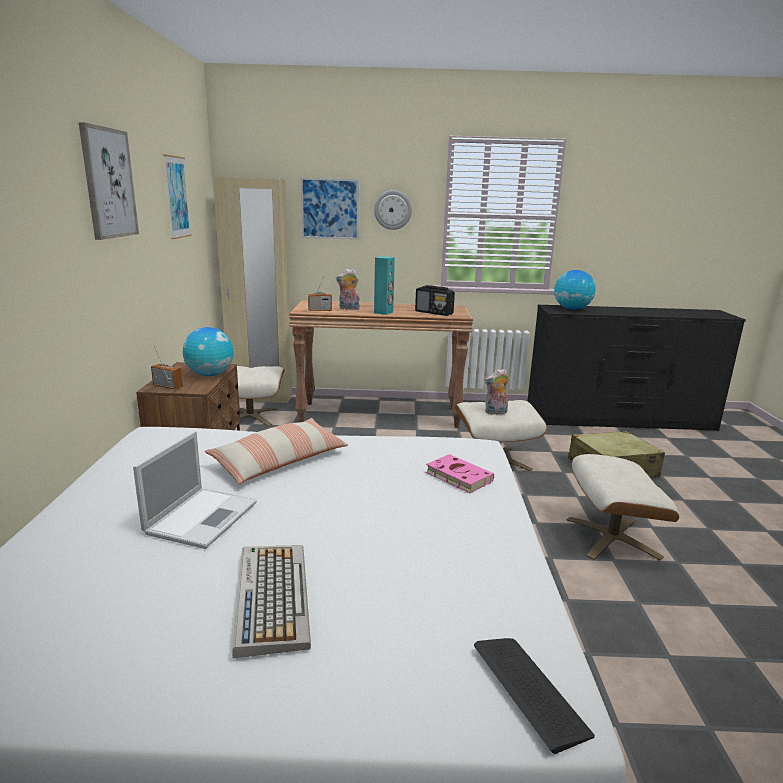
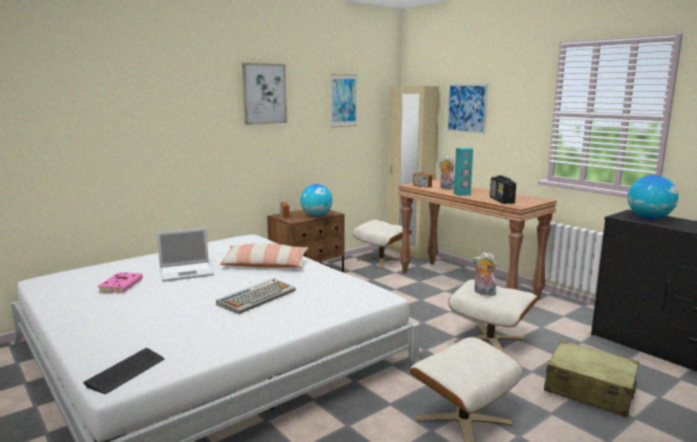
camera: 50 degrees right, 5 degrees down
(271, 596) = (140, 303): keyboard -> keyboard (257, 297)
(393, 210) = (511, 109): wall clock -> none
(457, 476) = (322, 302): pink book -> pink book (121, 285)

